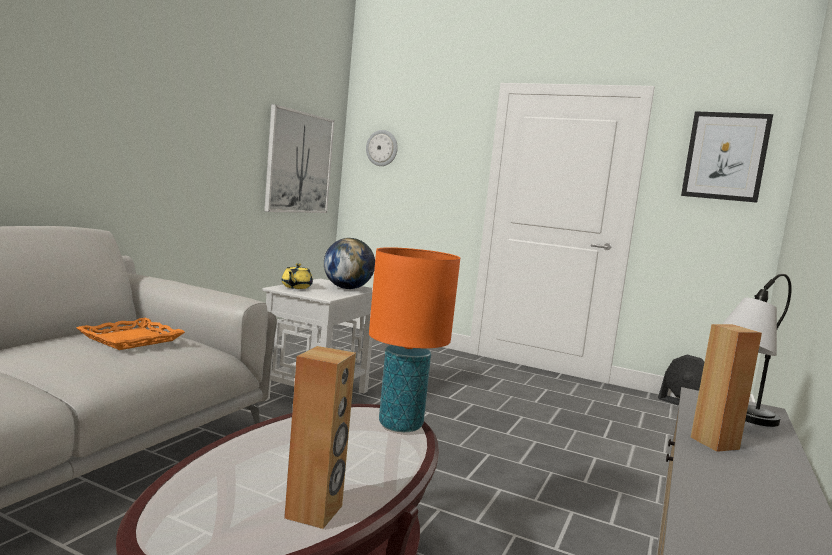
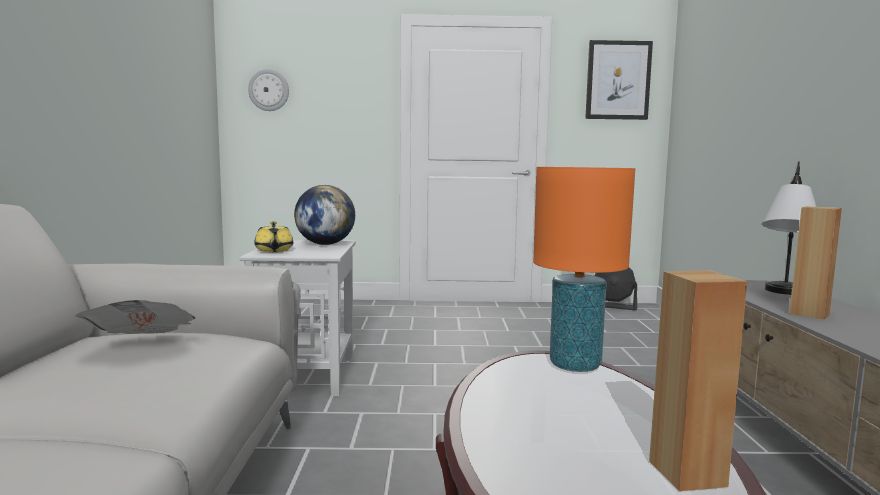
camera: 25 degrees left, 0 degrees up
(131, 339) = (143, 347): orange tray -> newspaper
(299, 162) = (183, 109): picture -> none

